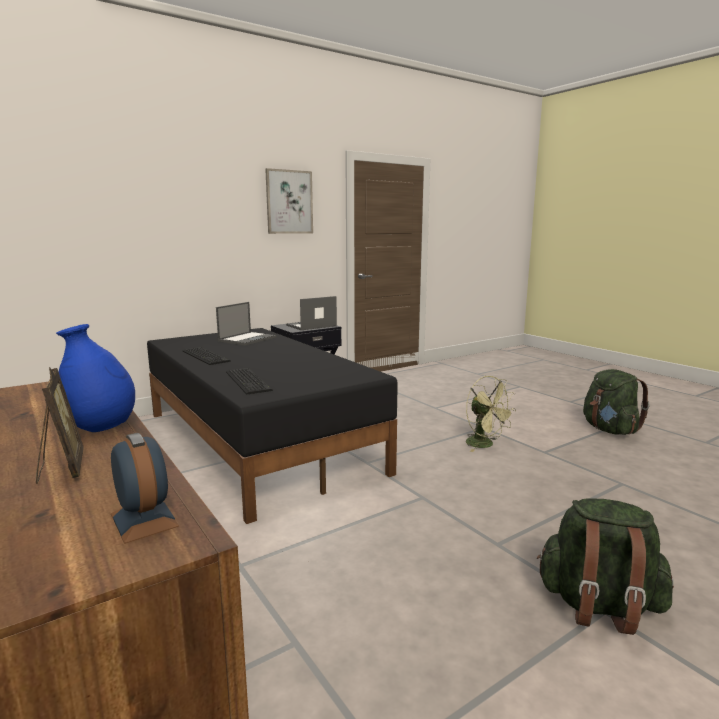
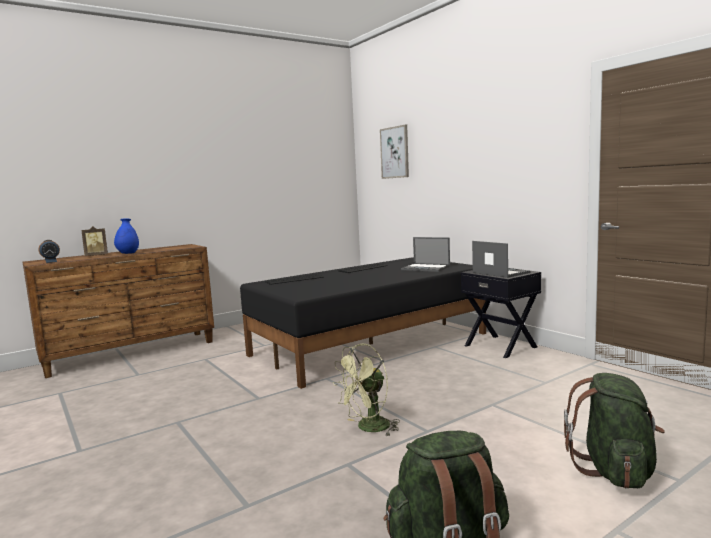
camera: 90 degrees right, 5 degrees down
(289, 202) = (520, 139): picture -> picture (395, 152)
(599, 606) = (85, 450): green backpack -> green backpack (614, 470)

